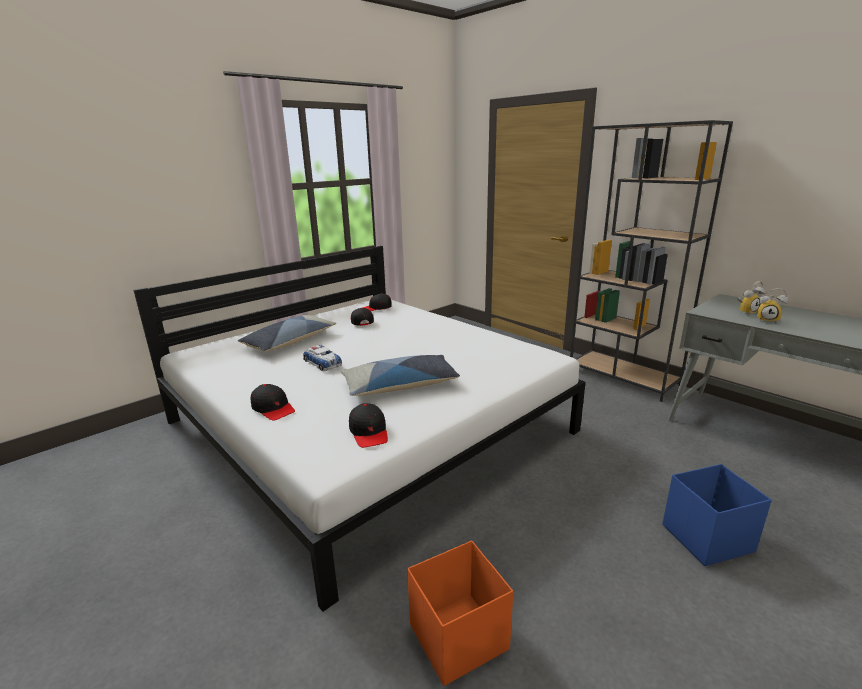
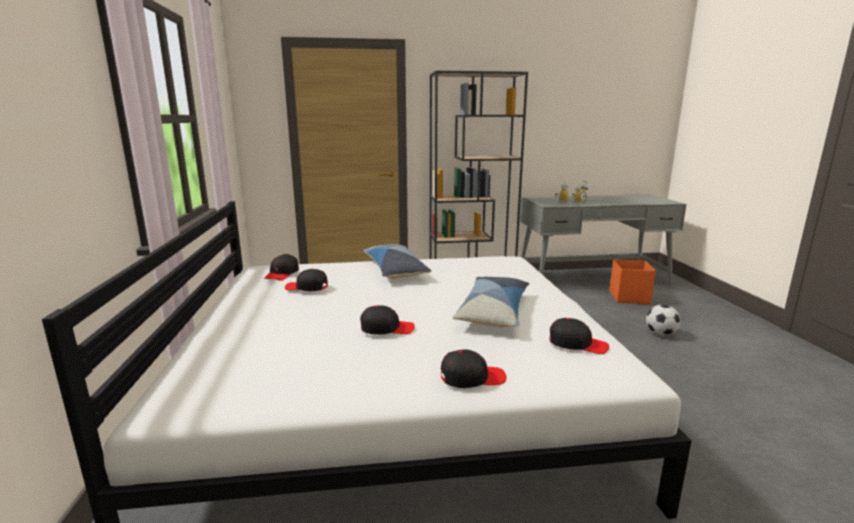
camera: 55 degrees left, 5 degrees down
(289, 341) = (282, 332): pillow -> pillow (395, 270)
(322, 362) = (387, 328): toy car -> black cap
(457, 637) = (724, 453): orange storage box -> orange storage box (629, 298)
(705, 538) = (660, 334): blue storage box -> football

